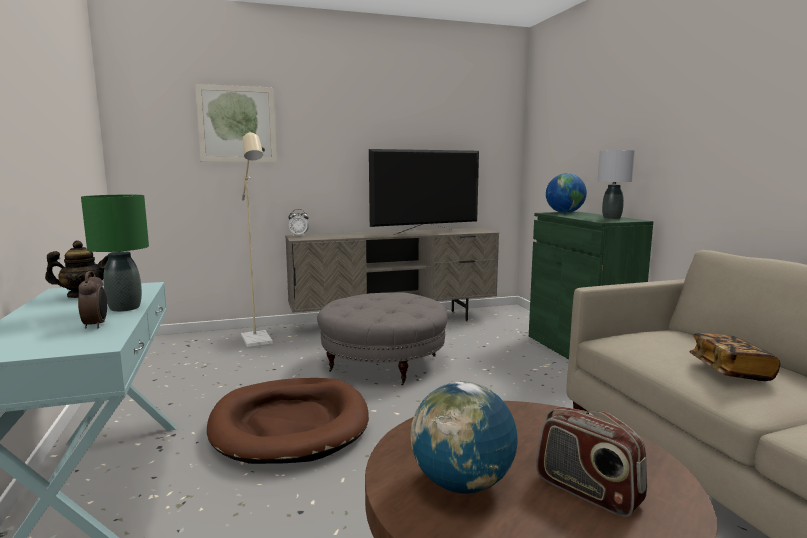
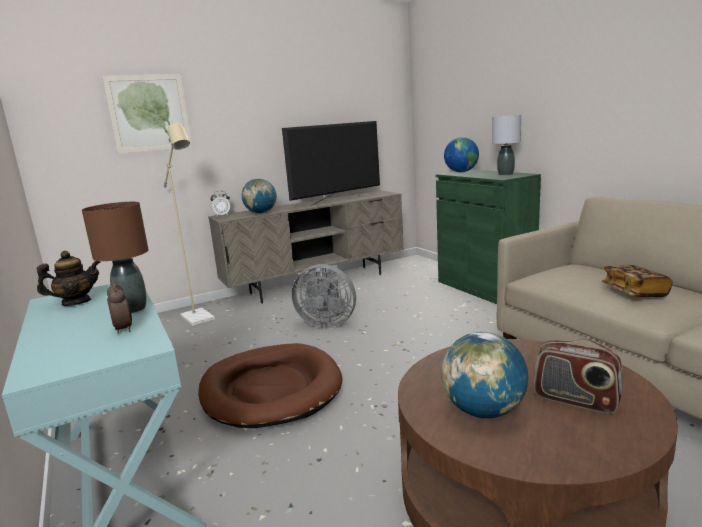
camera: 10 degrees left, 5 degrees up
(125, 308) = (132, 309): green table lamp -> brown table lamp
(338, 237) = (261, 213): none -> globe
(383, 363) = (326, 323): grey ottoman -> grey fan

